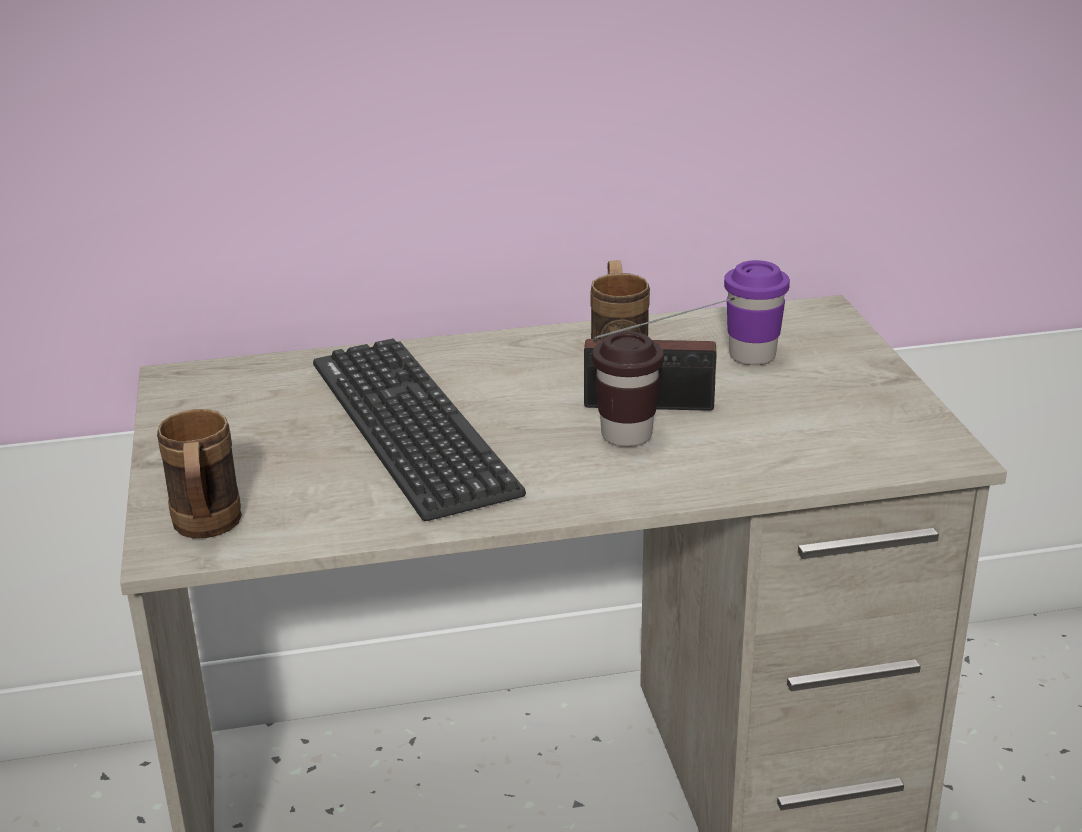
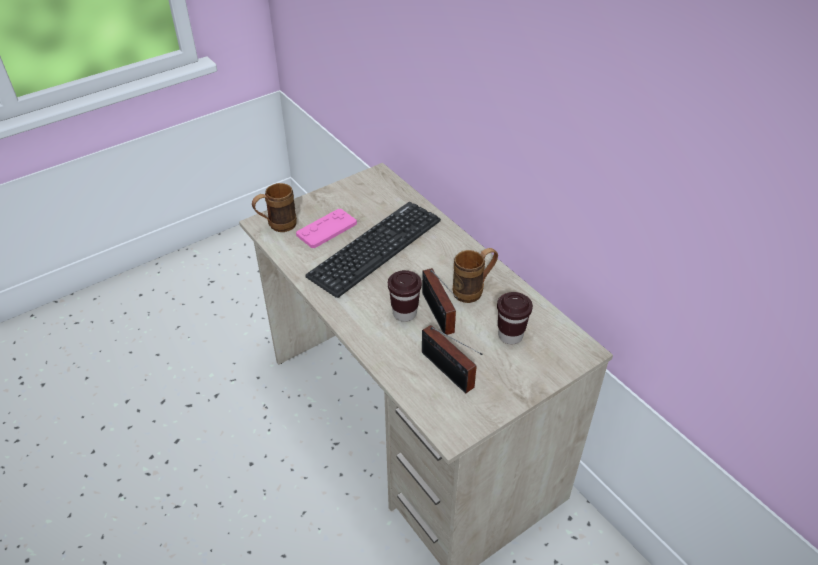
camera: 65 degrees right, 15 degrees up
(290, 469) = (326, 229): none -> pink game controller
(752, 356) = (510, 335): purple cup -> brown cup
(807, 426) = (449, 373): none -> radio

